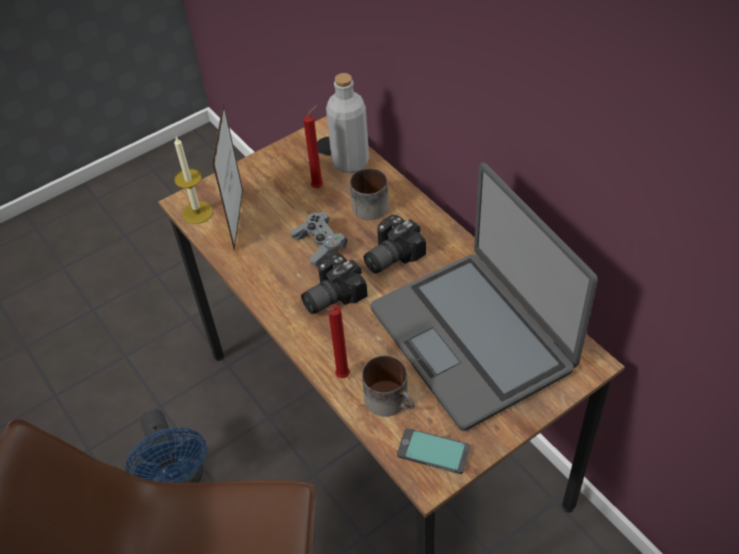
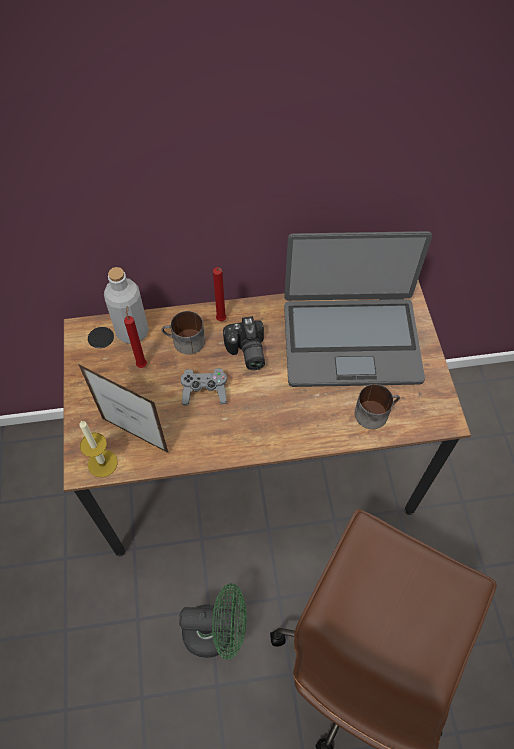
camera: 65 degrees left, 10 degrees up
(178, 481) = (216, 631): blue fan -> green fan
(330, 295) = (258, 406): camera -> none
(341, 377) = (338, 433): red candle -> red candle (222, 320)
(433, 452) = (428, 408): phone -> none

